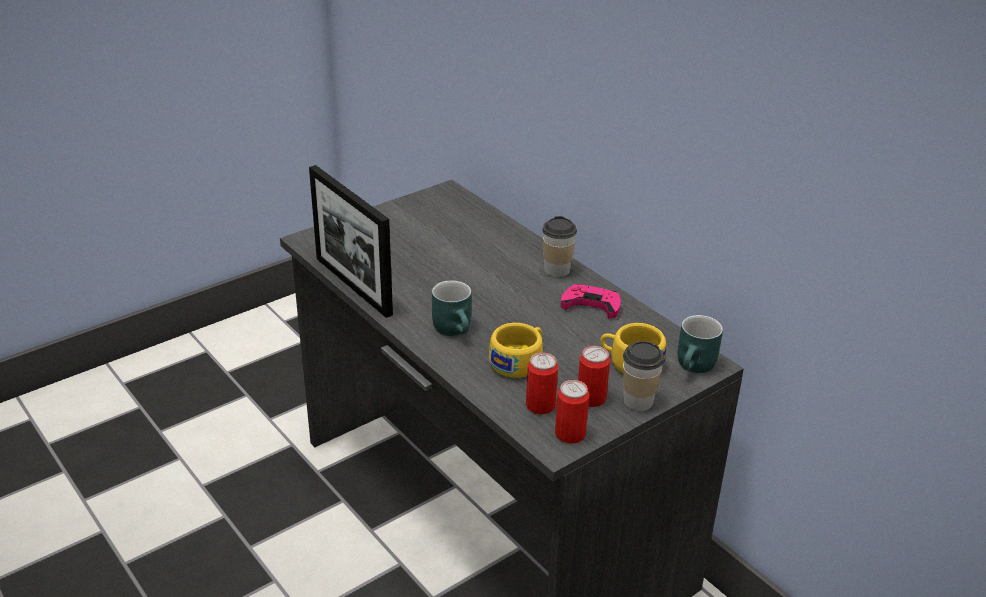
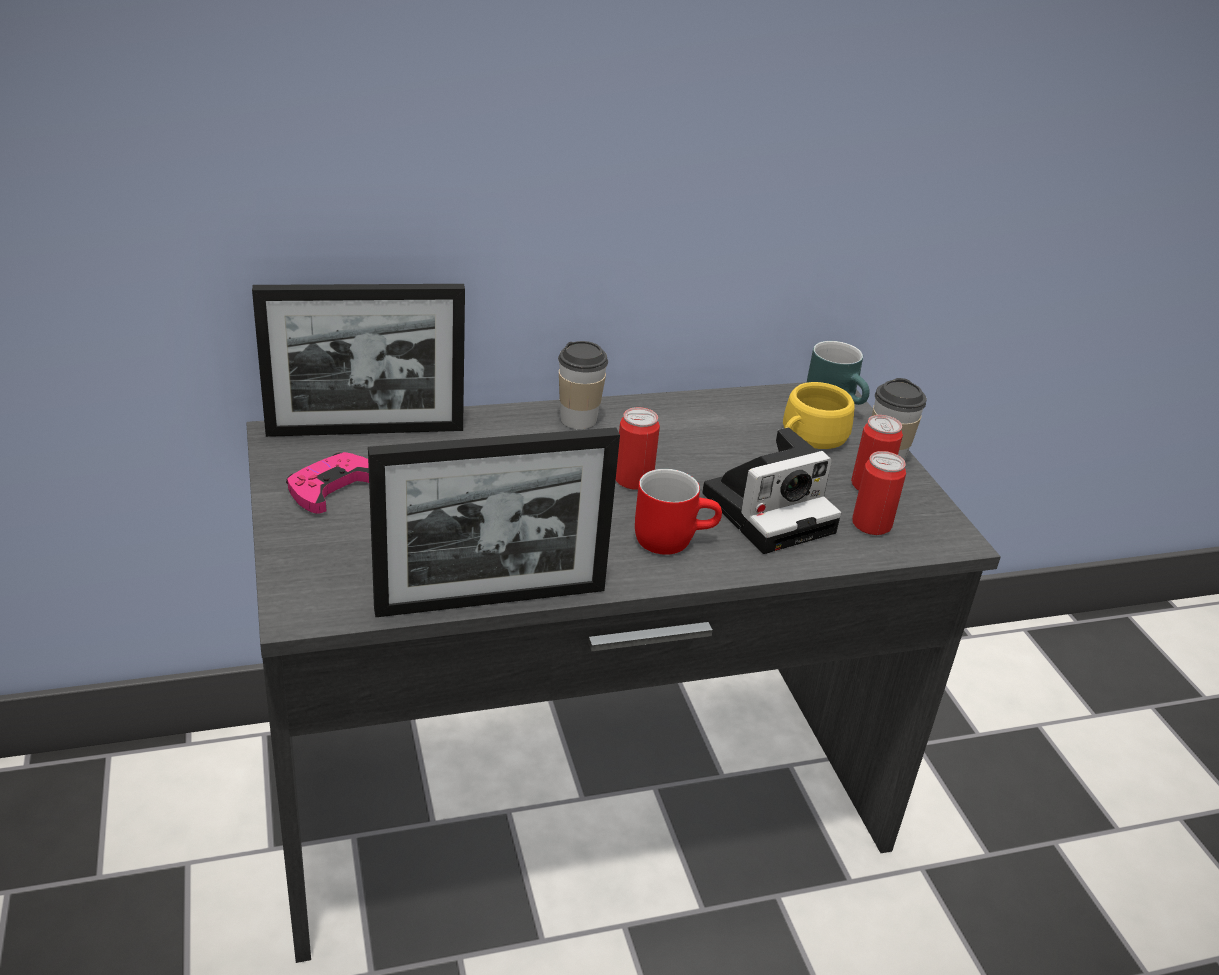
camera: 70 degrees left, 0 degrees up
(456, 329) = (672, 537): turquoise mug -> red mug
(475, 211) = (365, 430): none -> picture frame
(519, 361) = (771, 510): yellow cup -> camera
(570, 434) = (934, 521): can -> can (633, 479)
(591, 305) = (675, 422): pink game controller -> pink game controller (332, 488)

